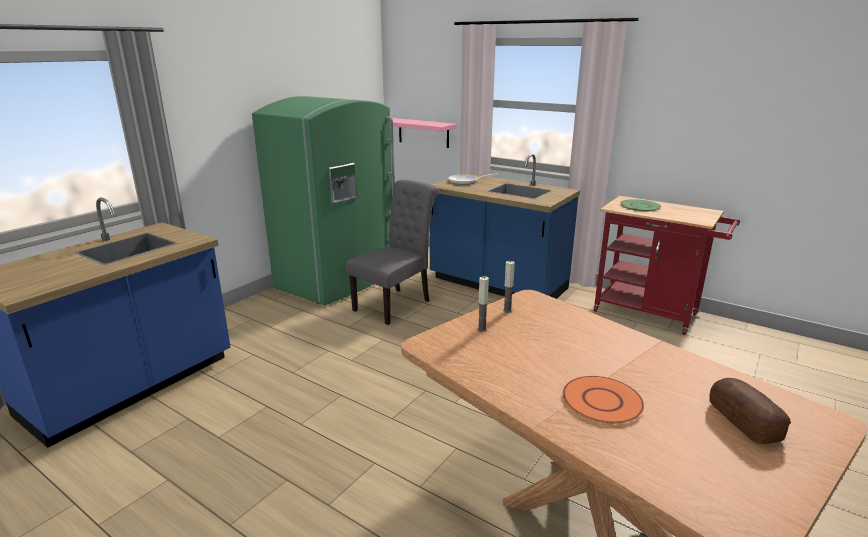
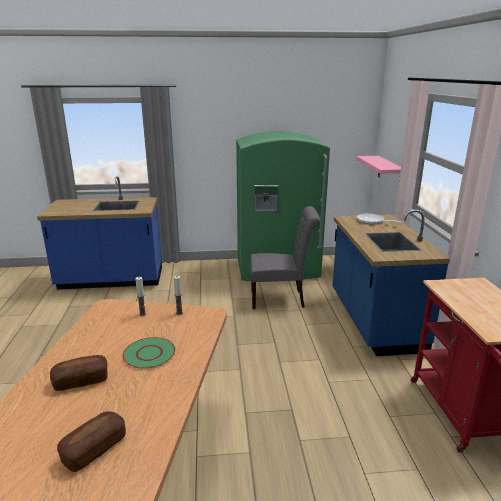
camera: 50 degrees right, 0 degrees up
(601, 401) = (81, 381): orange plate -> bread
(639, 206) = (470, 293): green plate -> green plate (149, 353)

